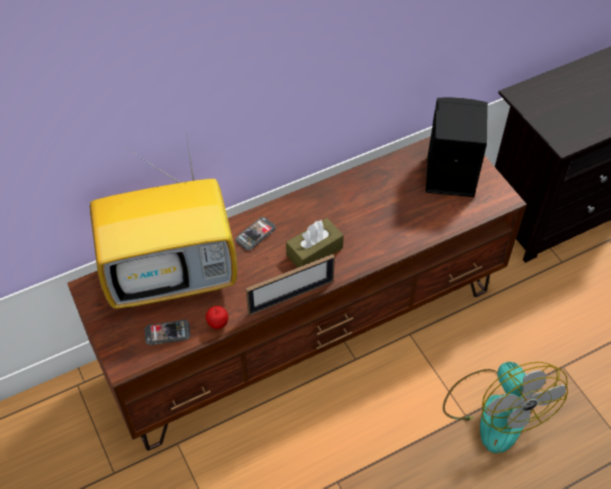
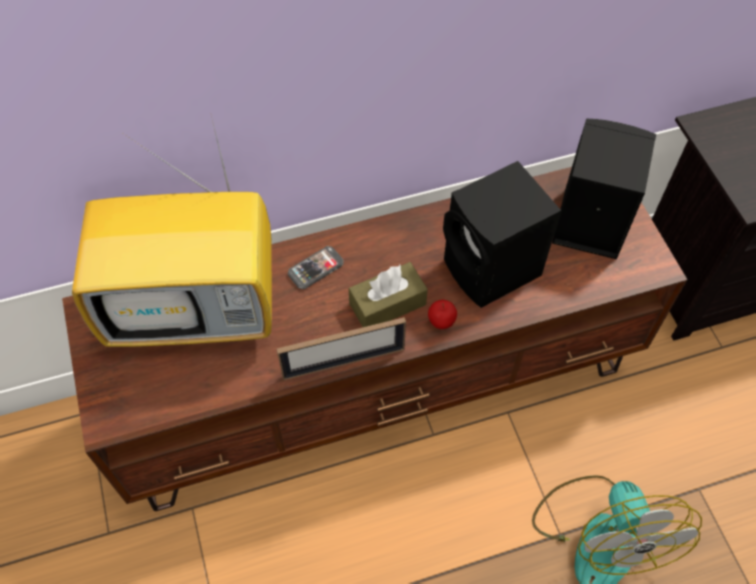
camera: 10 degrees right, 5 degrees up
(167, 333) = (172, 388): phone -> none
(218, 325) = (239, 387): apple -> apple (441, 323)
(386, 217) = (492, 271): none -> black speaker

